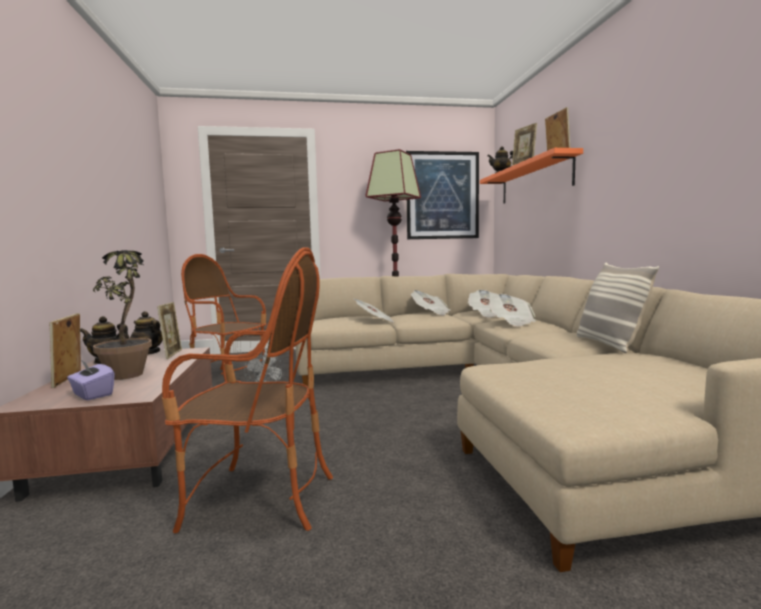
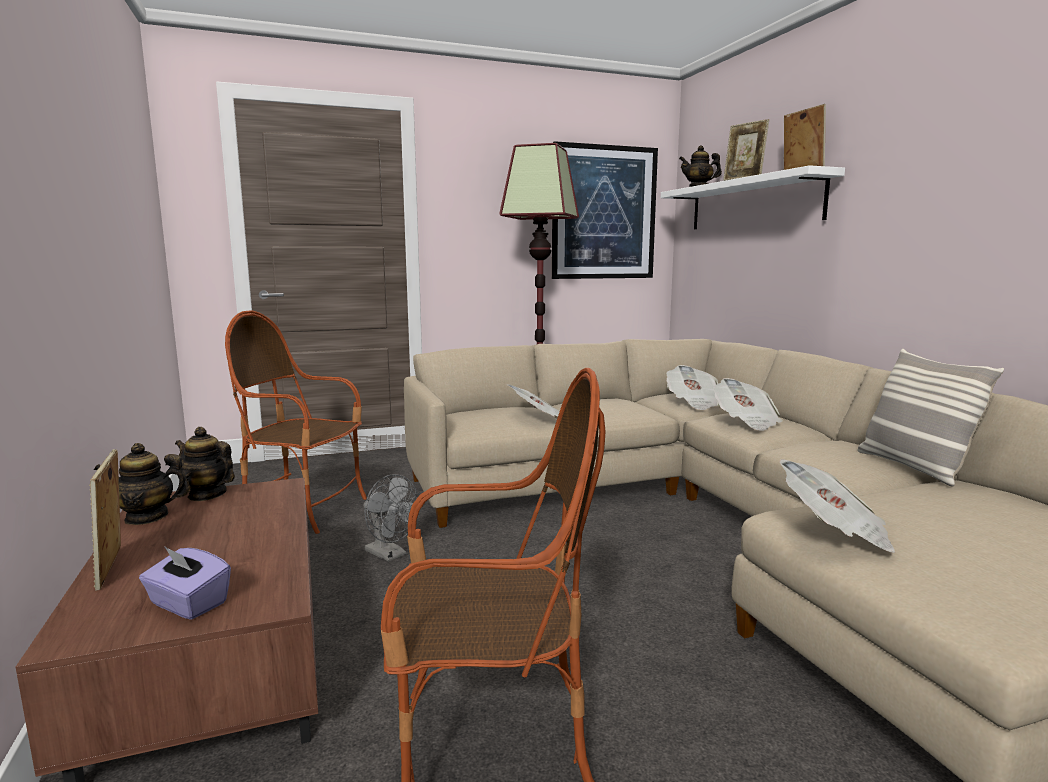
camera: 10 degrees left, 5 degrees up
(130, 372) = (213, 544): potted plant -> none
(172, 354) = (253, 497): picture frame -> none
(431, 313) = (612, 401): newspaper -> newspaper (835, 532)
(534, 181) = (752, 204): orange shelf -> white shelf

